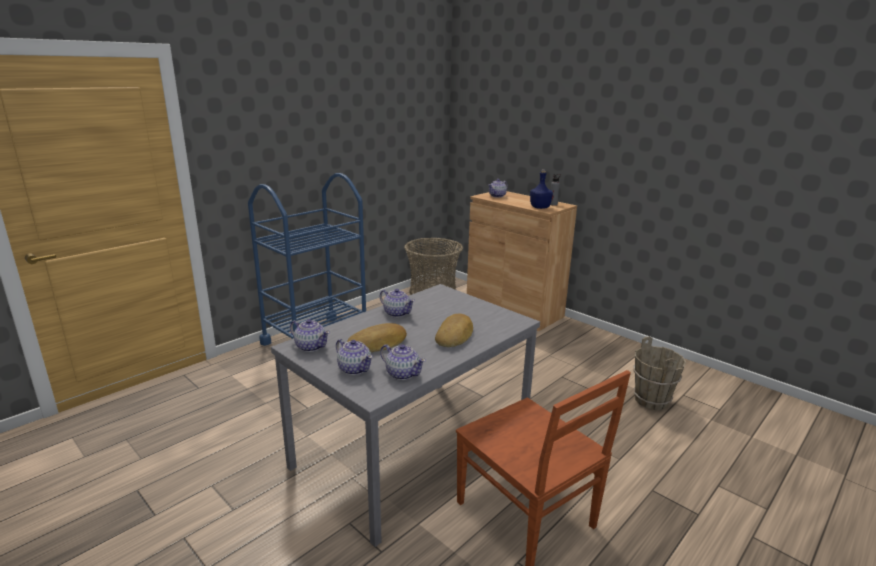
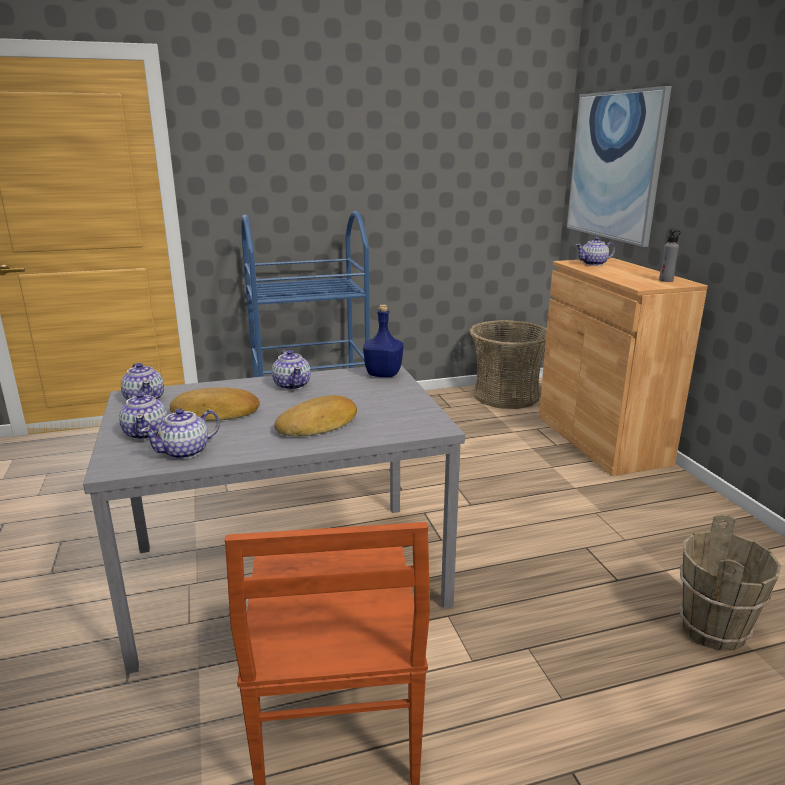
camera: 30 degrees right, 0 degrees up
(402, 374) = (185, 452): teapot -> teapot turned 75 degrees clockwise
(493, 130) = (614, 166): none -> picture
(539, 207) = (634, 282): blue bottle -> blue bottle (382, 374)

